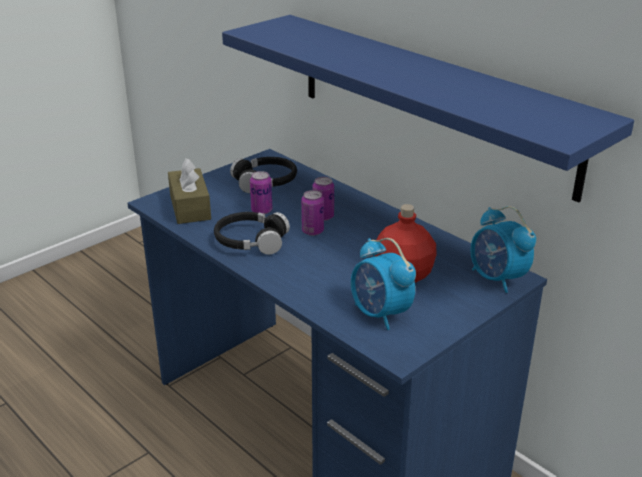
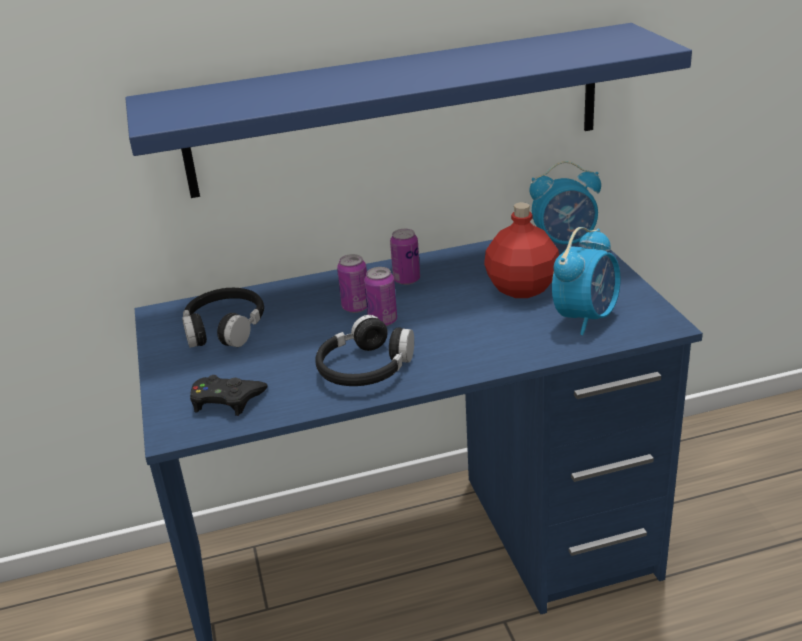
camera: 60 degrees left, 0 degrees up
(190, 207) = (226, 400): brown tissue box -> black game controller
(261, 211) = (297, 345): can -> can (406, 280)
(380, 314) = (586, 318): alarm clock -> alarm clock turned 45 degrees counterclockwise

